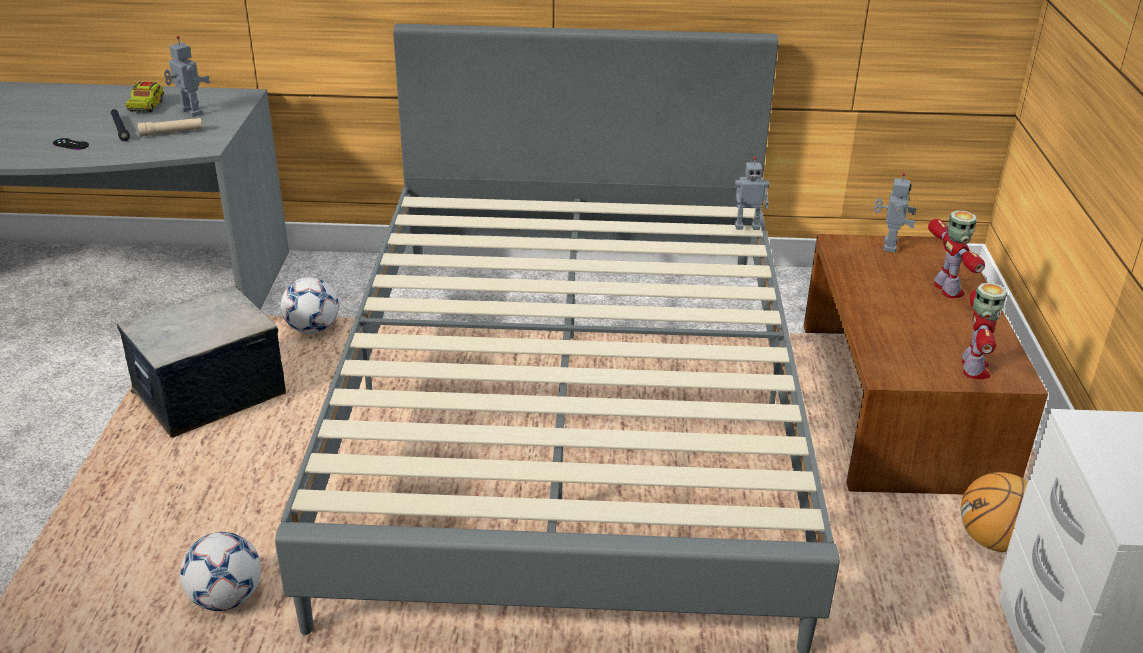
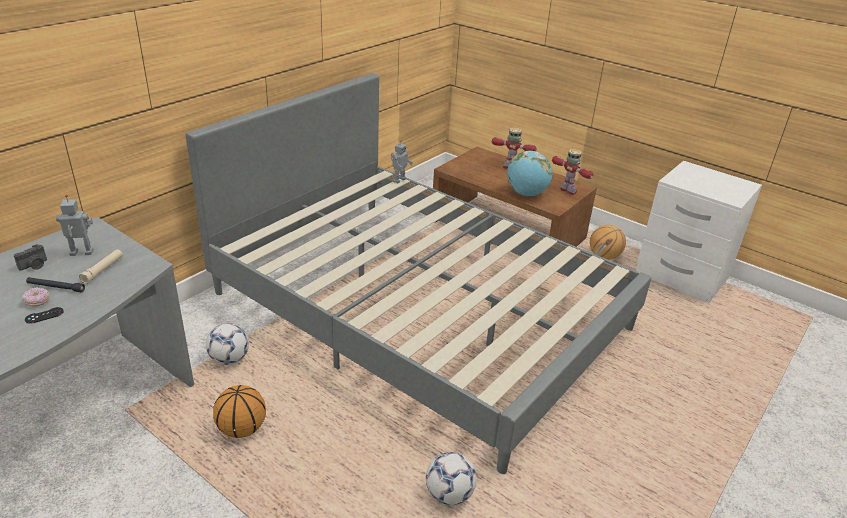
camera: 55 degrees left, 0 degrees up
(90, 132) = (37, 301): none -> donut
(146, 106) = (34, 266): toy truck -> camera
(209, 393) = (241, 429): storage box -> basketball
(885, 334) = (526, 194): none -> globe
(888, 246) = (464, 161): toy robot -> none

